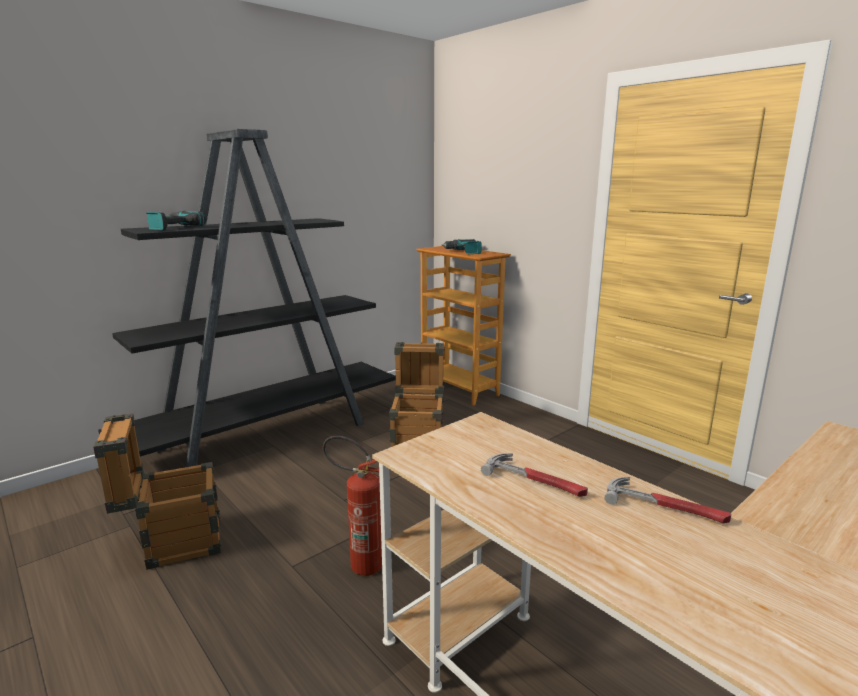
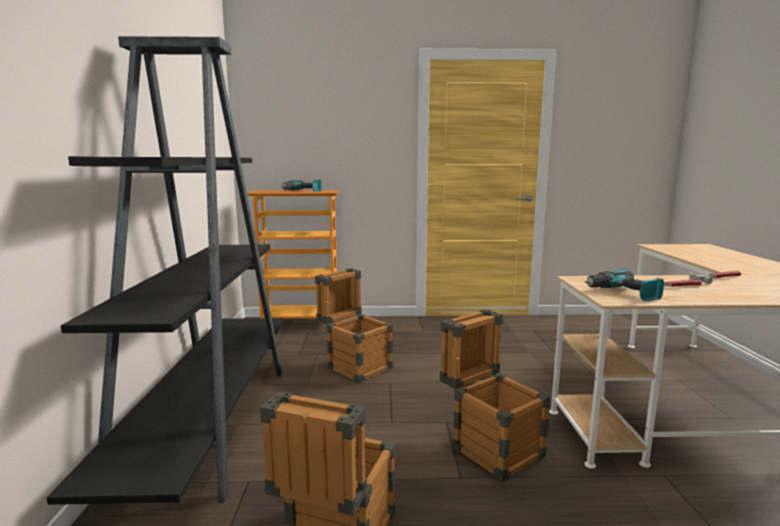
camera: 50 degrees left, 5 degrees down
(173, 228) = (144, 156): power drill -> power drill (623, 293)
(358, 564) = (490, 446): fire extinguisher -> crate

